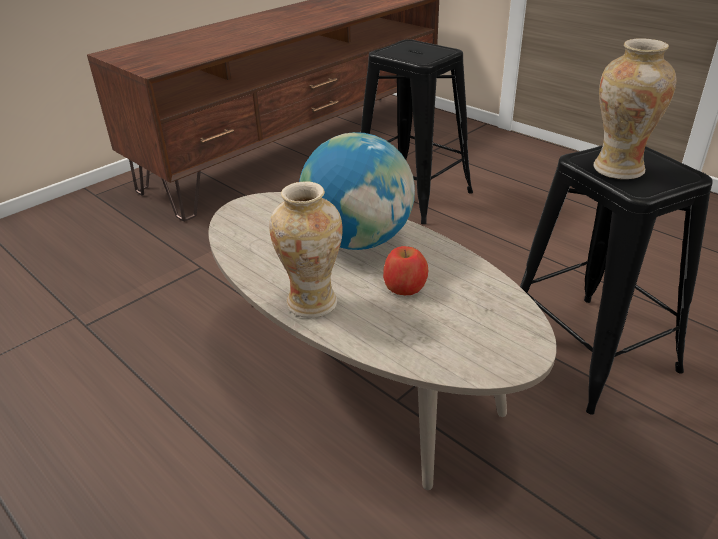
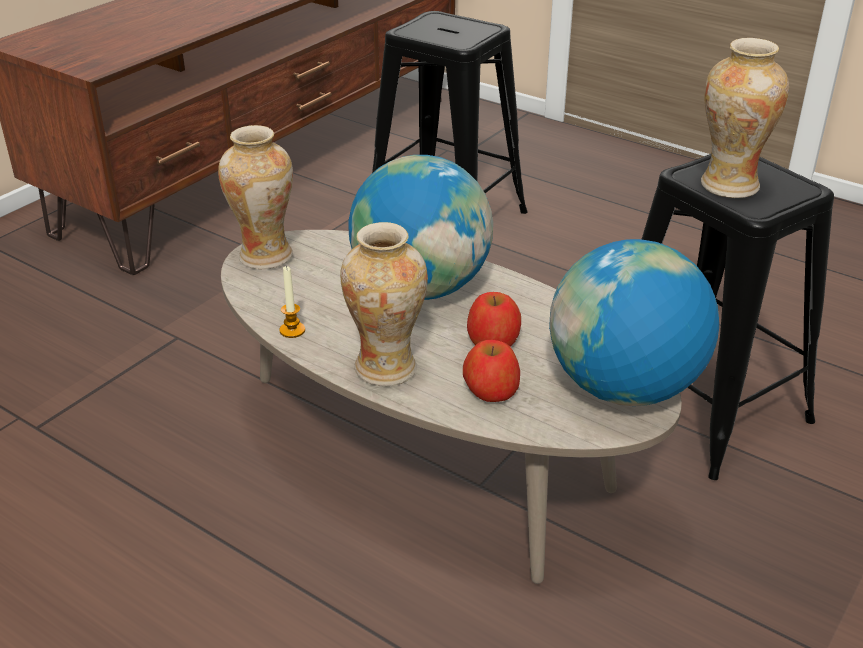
camera: 10 degrees left, 0 degrees up
(247, 209) = (265, 256): none -> vase
(248, 267) = (292, 330): none -> candle
(393, 328) = (491, 390): none -> apple
(507, 335) = (624, 388): none -> globe

